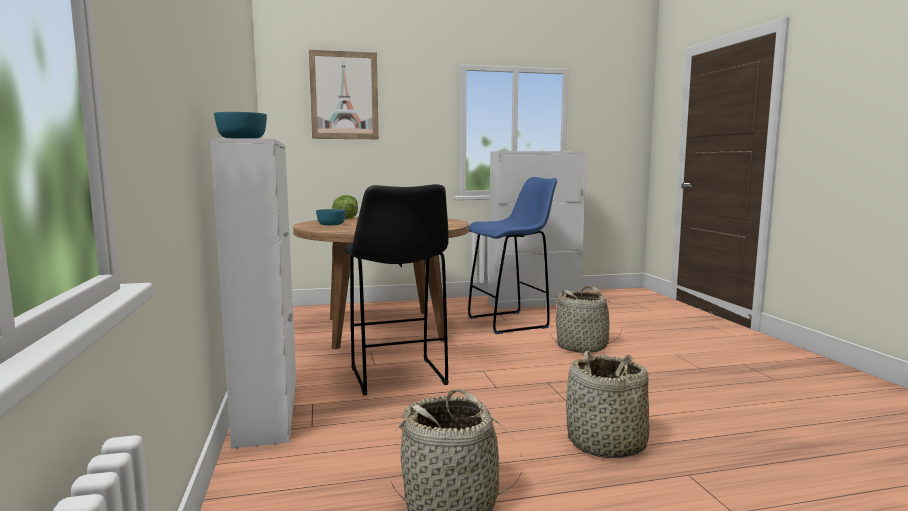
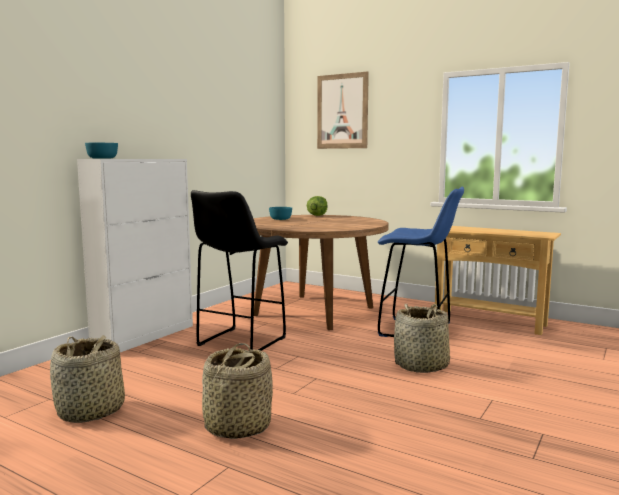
camera: 45 degrees right, 0 degrees up
(535, 303) = (489, 321): white cabinet -> beige console table

